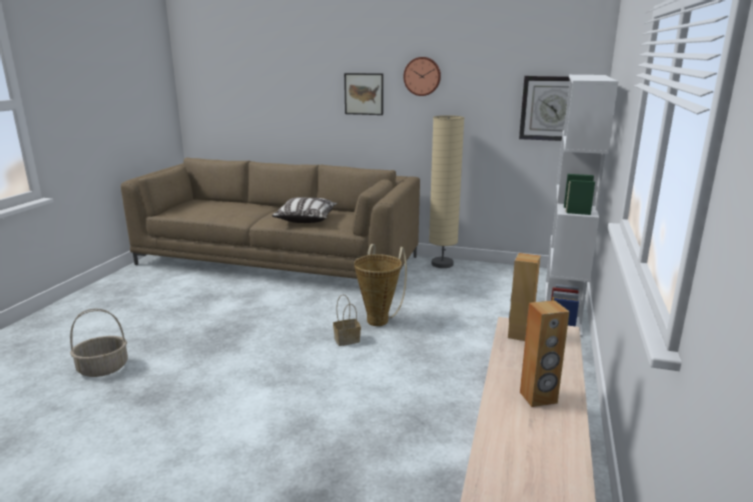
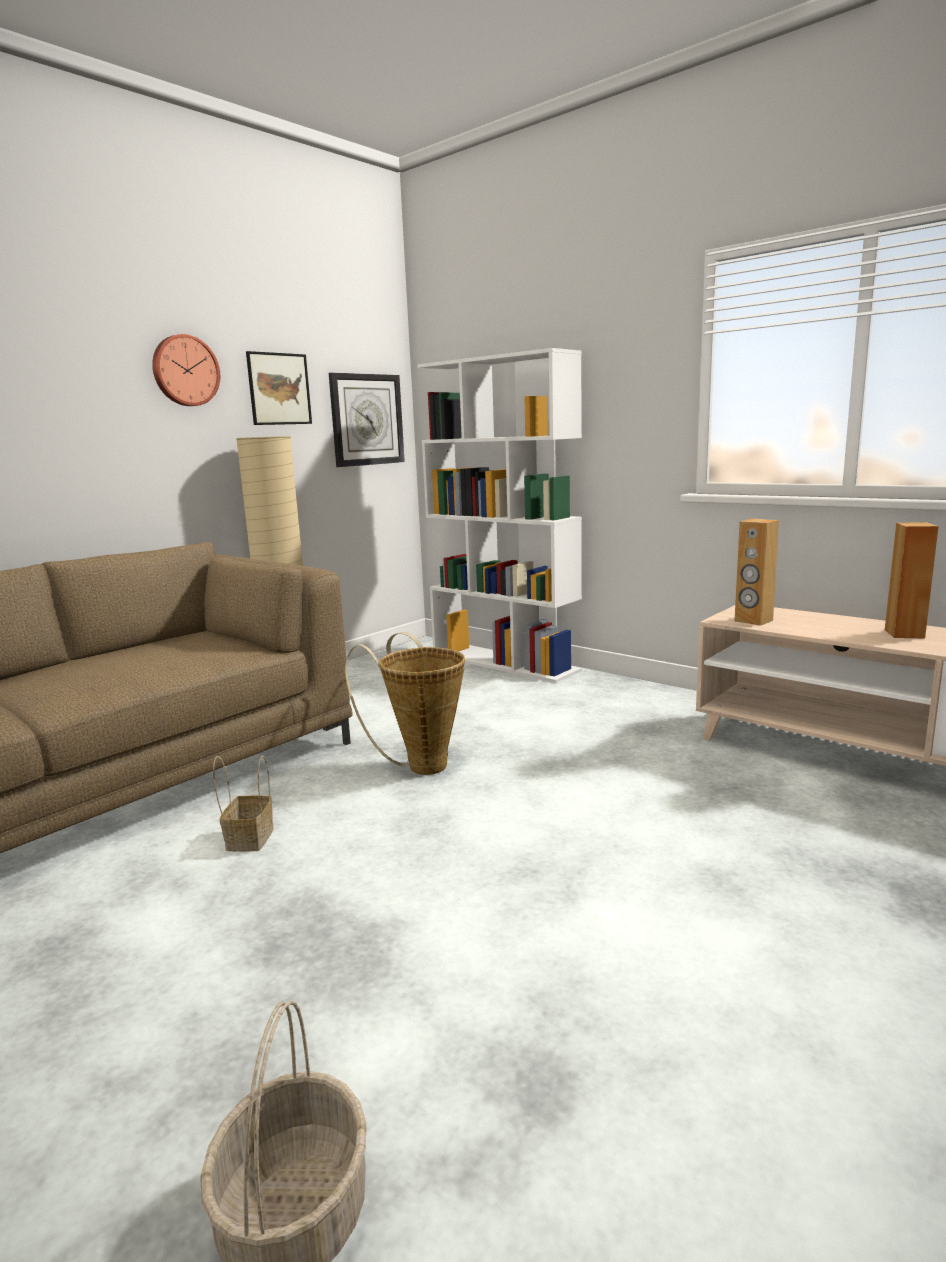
camera: 65 degrees left, 5 degrees down
(306, 219) = (136, 669): pillow -> none
(347, 339) = (466, 800): basket -> basket (249, 838)
(364, 94) = (74, 406): picture -> picture (279, 389)

